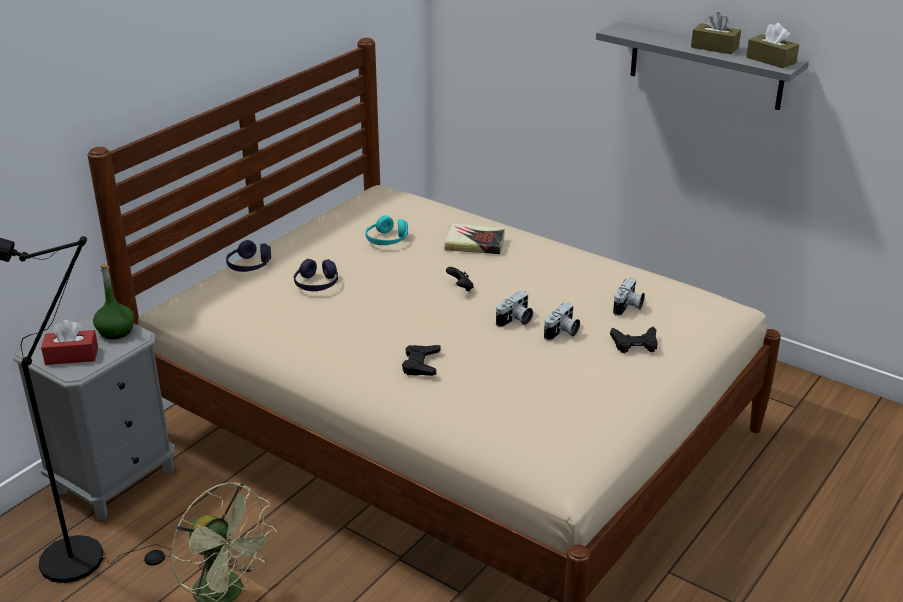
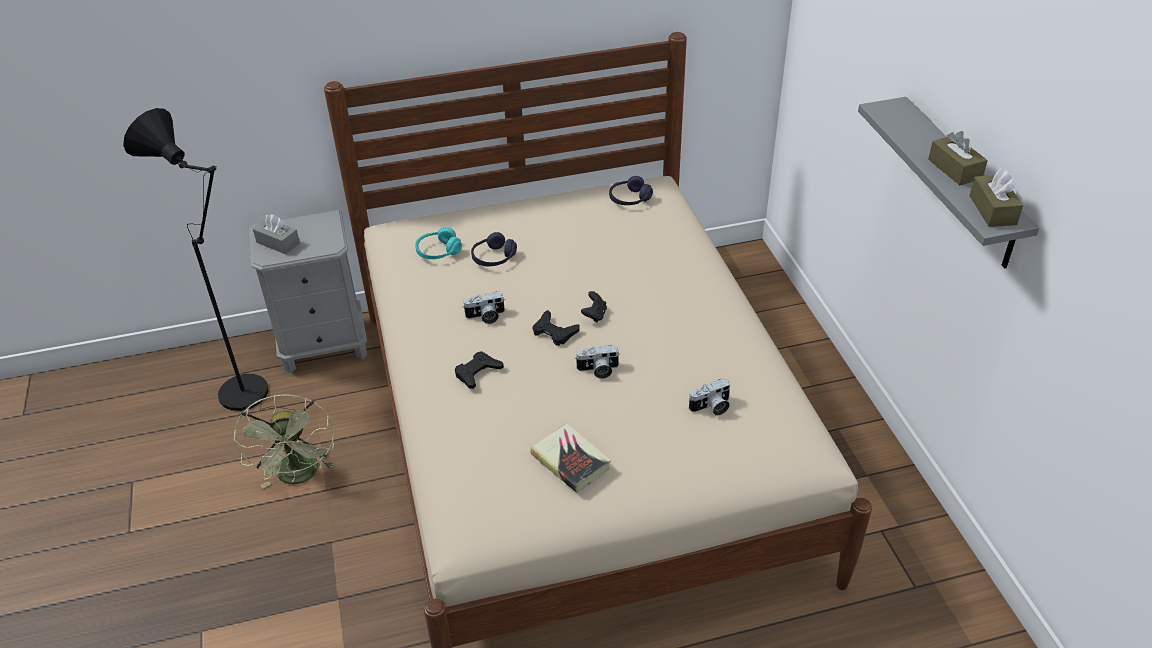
camera: 40 degrees right, 10 degrees up
(72, 356) = (278, 243): red tissue box -> grey tissue box
(116, 331) = (324, 235): green bottle -> none
(249, 265) = (471, 217): purple headphones -> purple headphones (629, 199)
(387, 240) = (595, 239): turquoise headphones -> turquoise headphones (438, 251)
(474, 243) = (661, 275): book -> book (570, 461)
(562, 333) = (621, 403): camera -> camera (486, 317)
(635, 344) = (669, 447): black game controller -> black game controller (554, 332)

